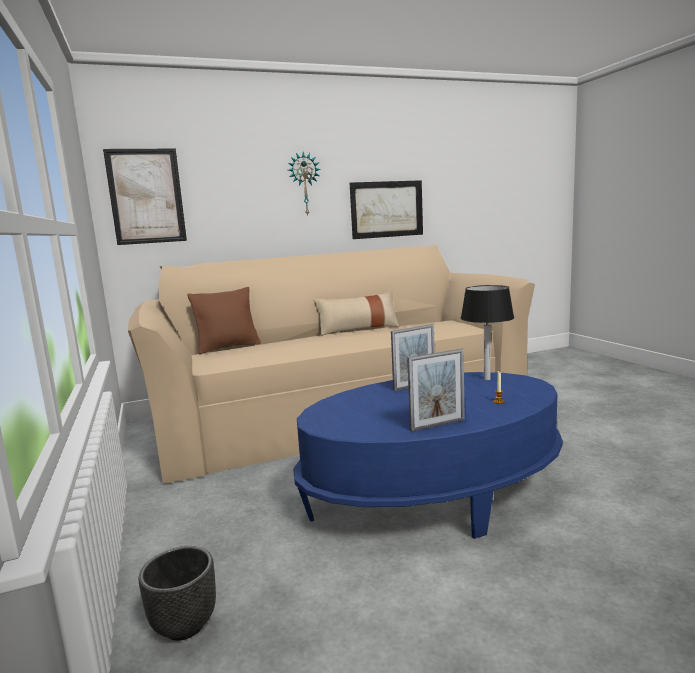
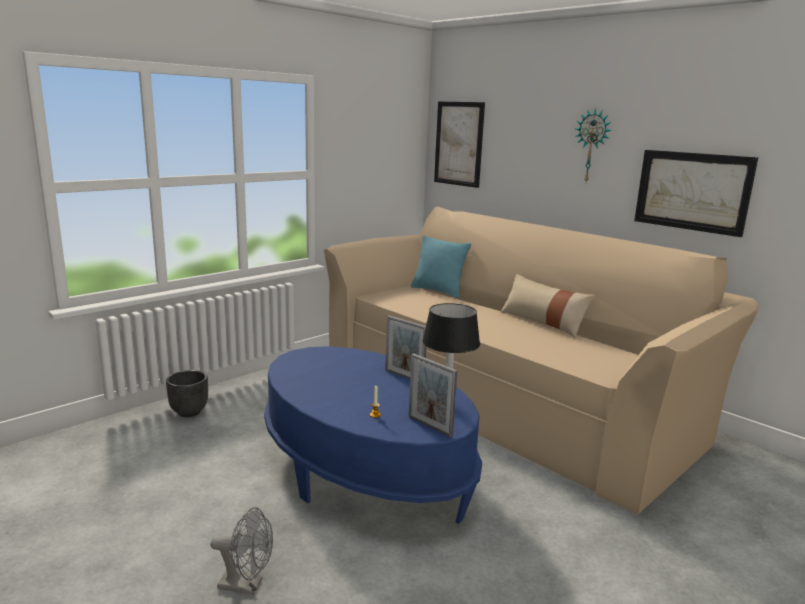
camera: 65 degrees right, 5 degrees up
(228, 347) = (438, 291): brown pillow -> turquoise pillow
(437, 425) = (306, 393): picture frame -> picture frame (430, 426)
(634, 589) = (247, 585): none -> grey fan

